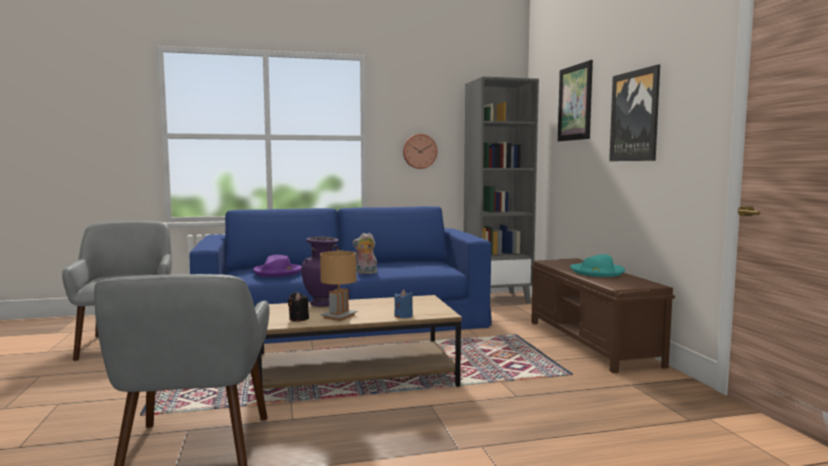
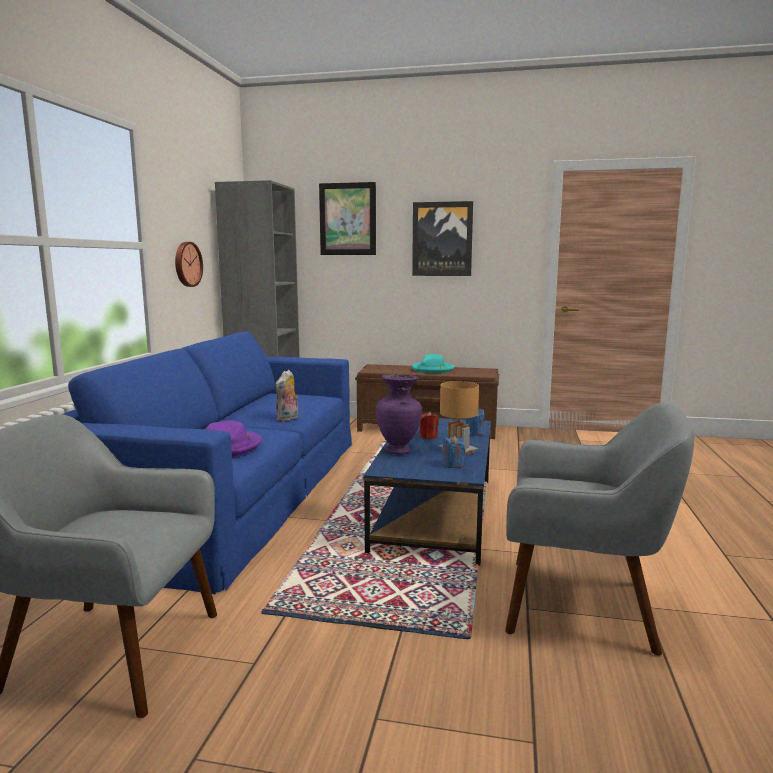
camera: 65 degrees left, 5 degrees up
(298, 319) = (453, 464): black candle -> blue candle
(356, 377) = (434, 512): brown coffee table -> blue coffee table
(374, 306) = (428, 436): none -> red candle

